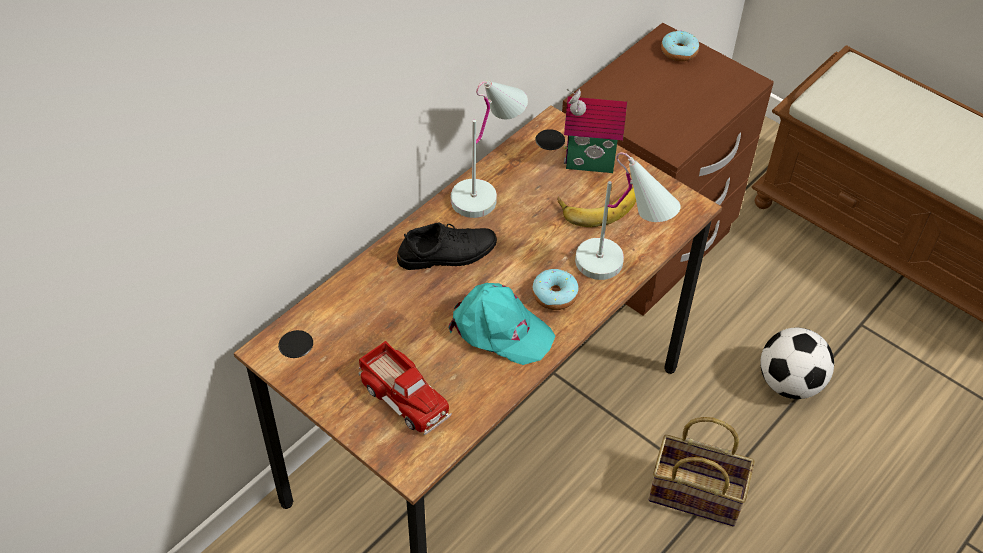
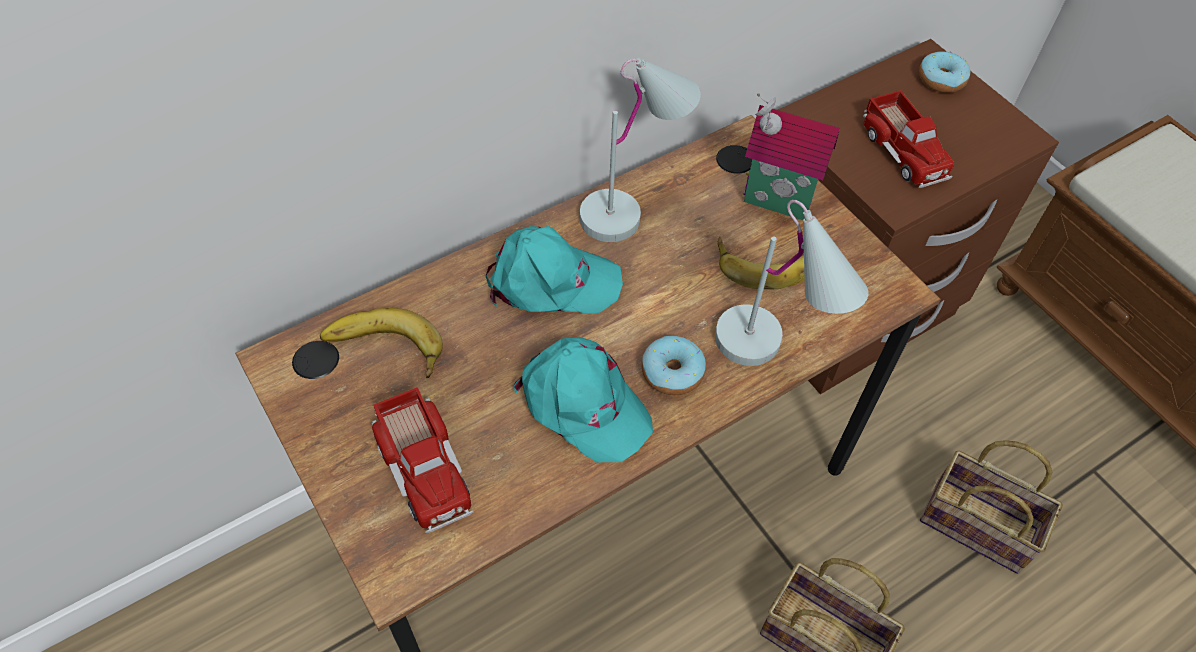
camera: 15 degrees right, 5 degrees up
(343, 327) = (383, 352): none -> banana
(447, 253) = (551, 282): black shoe -> turquoise cap
(667, 109) = (904, 150): none -> toy truck
(789, 383) = (980, 525): football -> basket

